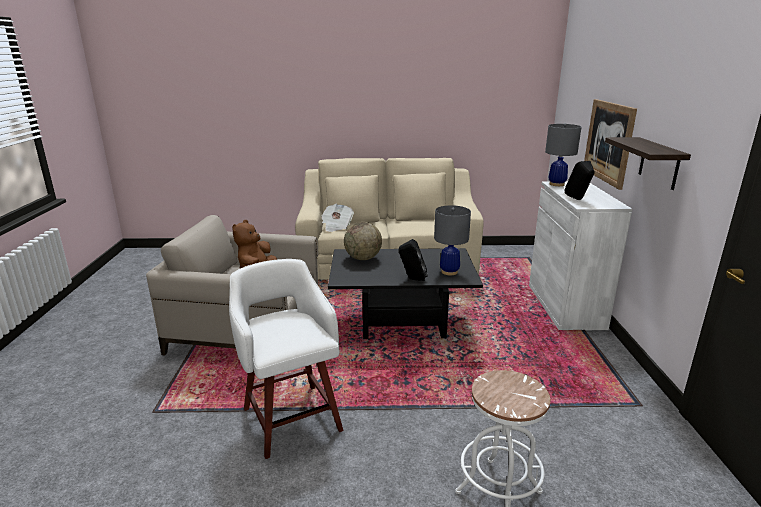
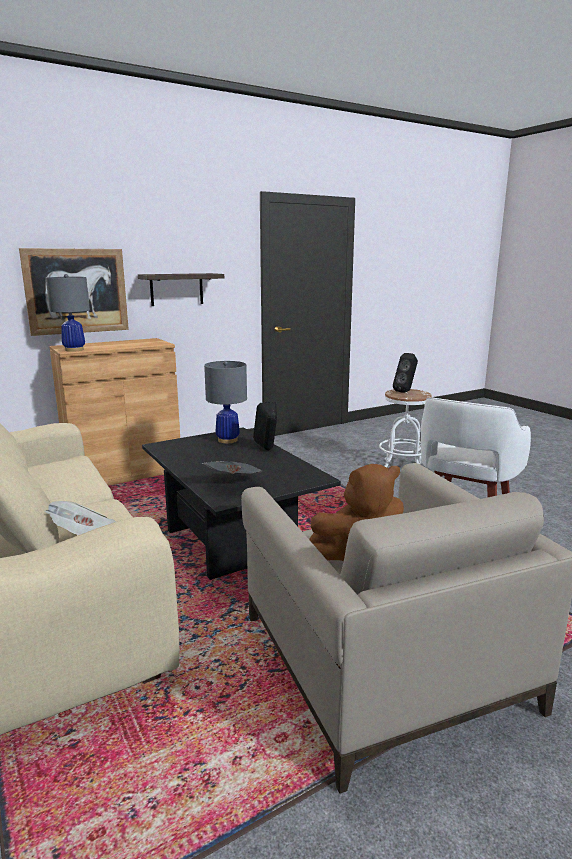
camera: 120 degrees left, 5 degrees down
(363, 258) = (234, 483): globe -> newspaper
(565, 306) = (124, 473): white cabinet -> brown cabinet
(578, 200) = (140, 344): black speaker -> black speaker (405, 391)

